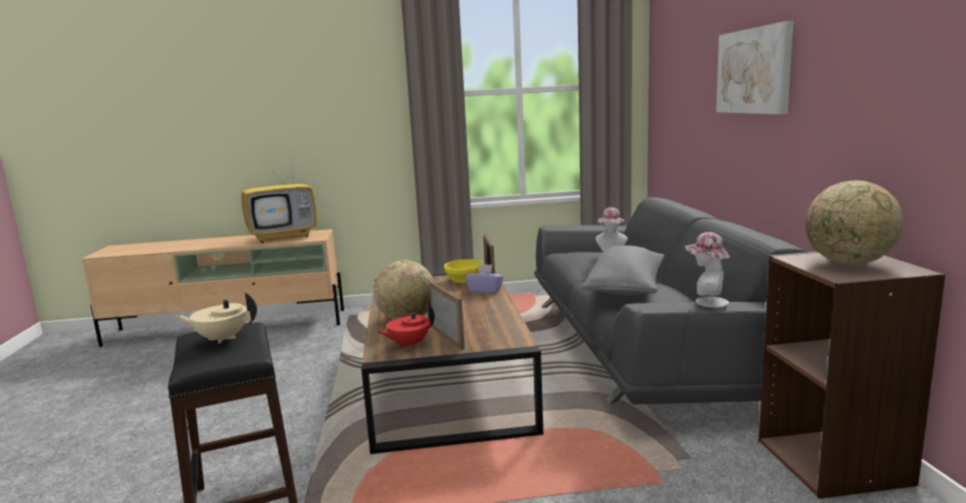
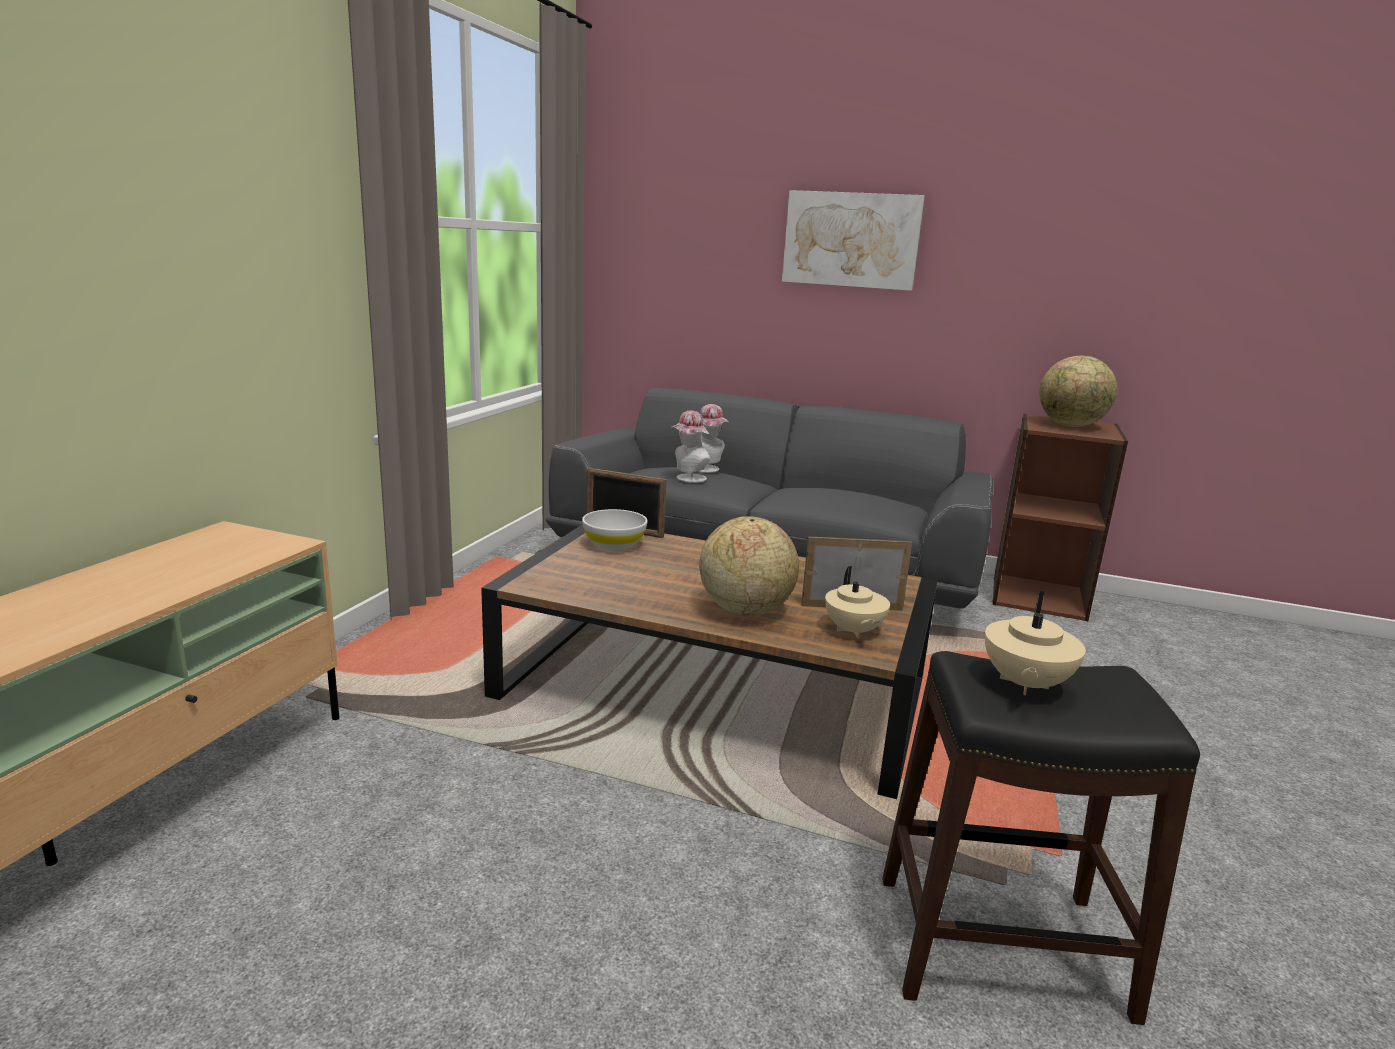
camera: 65 degrees left, 5 degrees up
(284, 237) = (184, 563): television -> none
(408, 344) = (853, 631): red teapot -> beige teapot
(464, 280) = (614, 545): yellow bowl -> white bowl
(485, 290) = (683, 547): purple tissue box -> none
(626, 289) = (836, 497): grey pillow -> none
(707, 302) = (970, 486): hat -> hat (688, 479)

